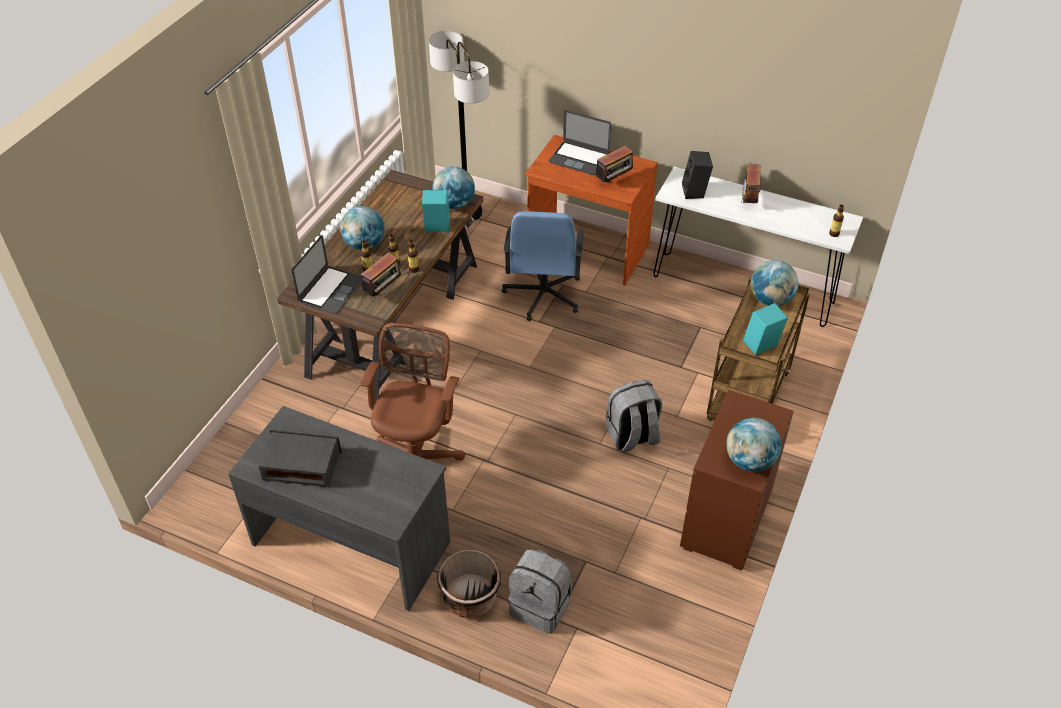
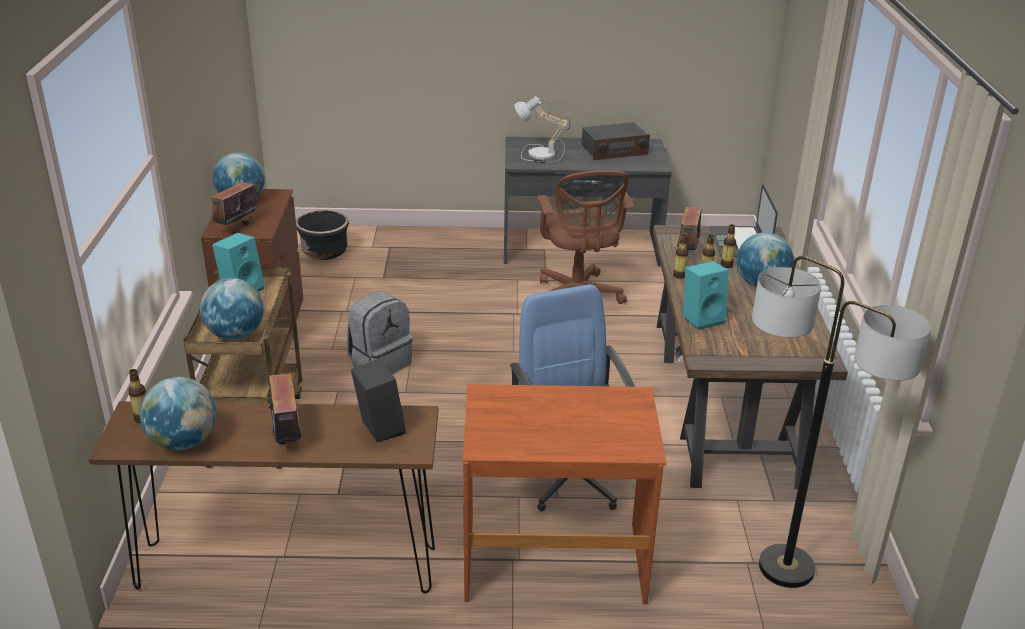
camera: 155 degrees right, 15 degrees down
(390, 483) = (539, 155): none -> table lamp
(454, 204) = (713, 350): globe -> globe (183, 442)
(470, 598) = (464, 243): black planter -> black planter (324, 252)
(541, 606) = (406, 250): grey backpack -> none
(579, 158) = (592, 430): laptop -> none
(614, 181) = (512, 409): radio -> radio (236, 227)
(742, 289) = (287, 568): white console table -> brown console table

